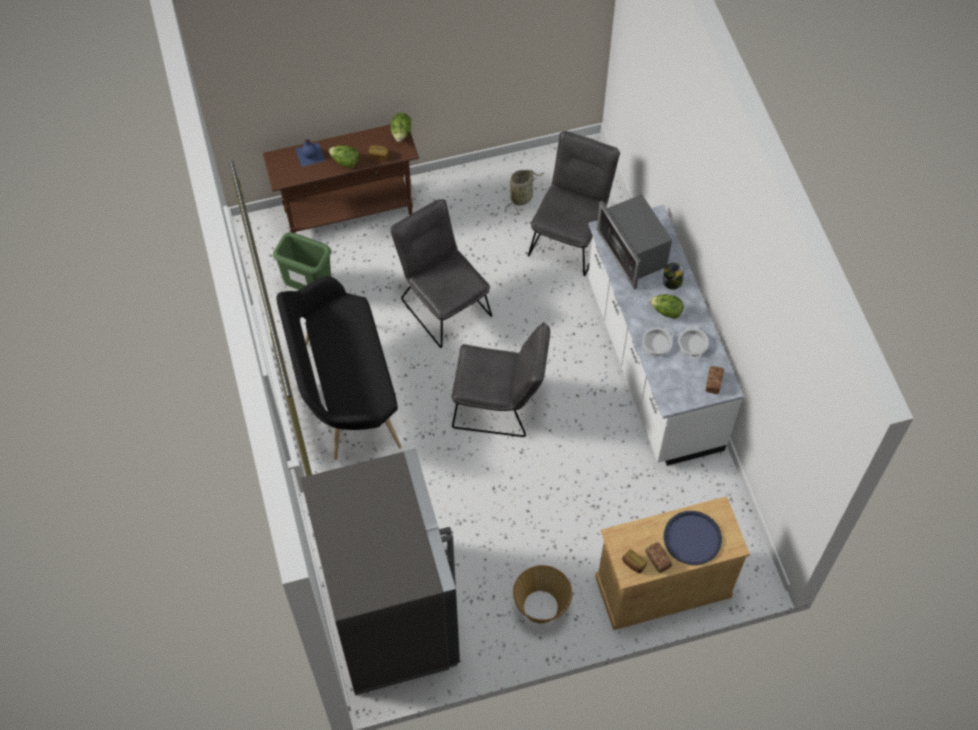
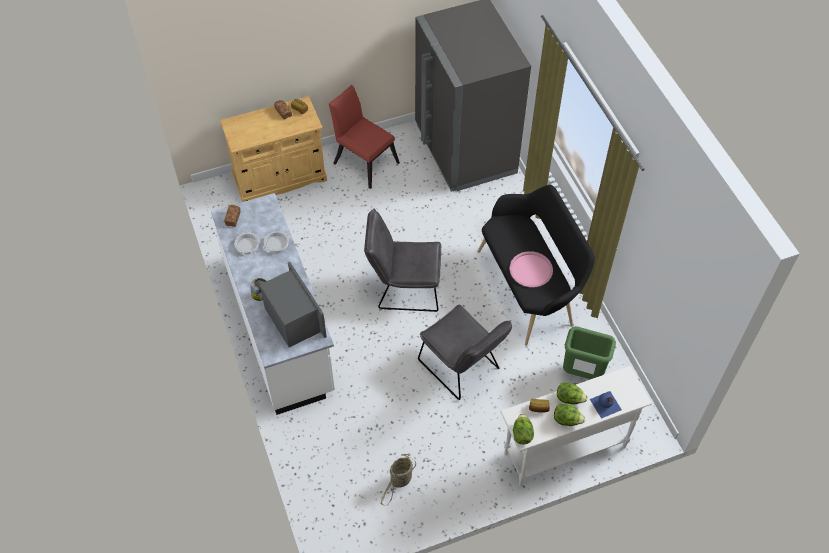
camera: 175 degrees right, 5 degrees down
(348, 339) = (530, 270): none -> pink tray
(349, 213) = (564, 450): brown console table -> white console table
(541, 607) = (363, 160): basket -> red chair
(571, 235) = (351, 443): grey chair -> none
(666, 311) = (267, 270): lettuce -> lettuce (567, 420)
(692, 538) = (258, 125): blue tray -> none

